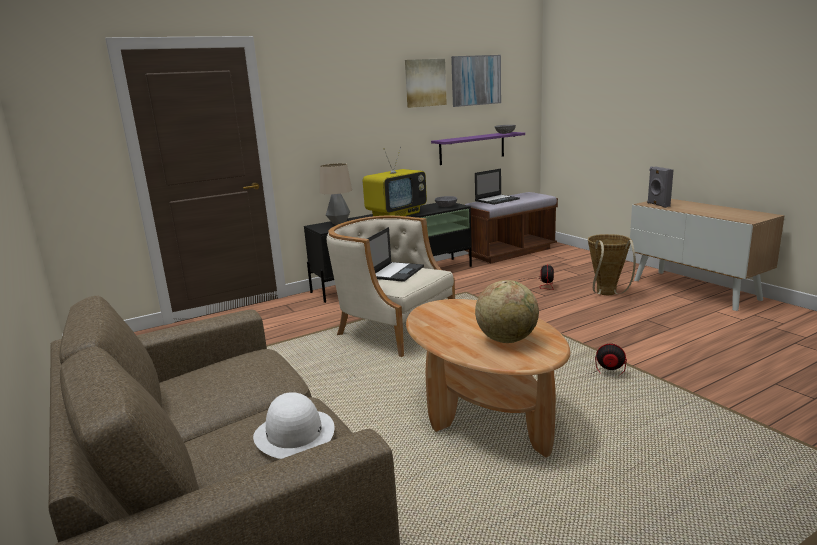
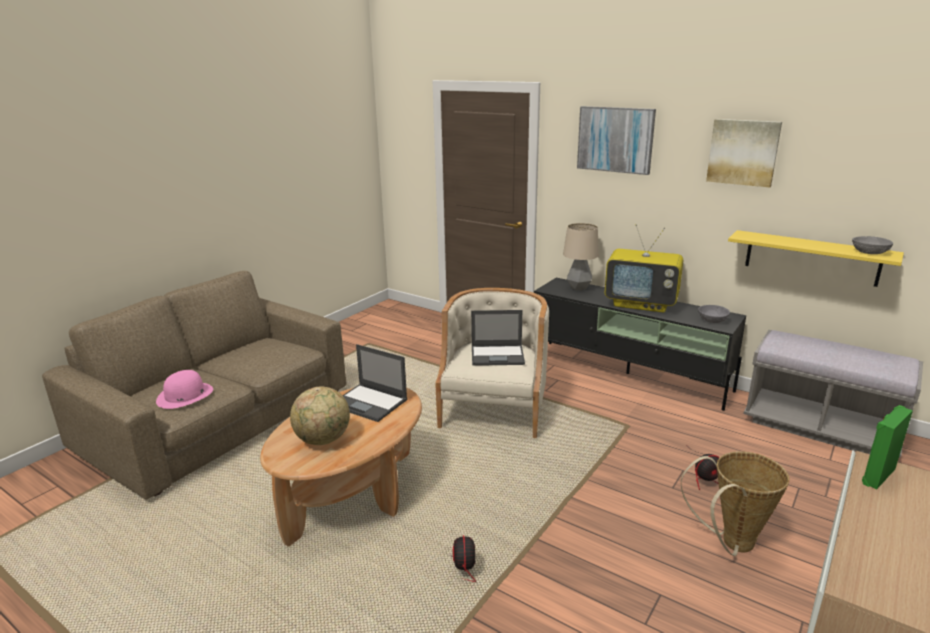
camera: 65 degrees right, 5 degrees up
(294, 434) = (185, 395): white hat -> pink hat
(472, 148) = (811, 258): purple shelf -> yellow shelf
(475, 80) = (843, 160): picture -> picture (615, 139)
(497, 200) = (813, 345): laptop -> laptop (370, 403)
(509, 252) = (820, 427): brown bench -> grey bench
(657, 205) = (877, 475): grey speaker -> green speaker

